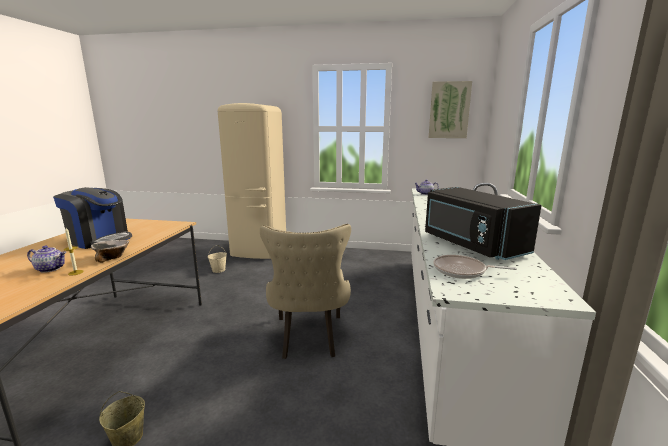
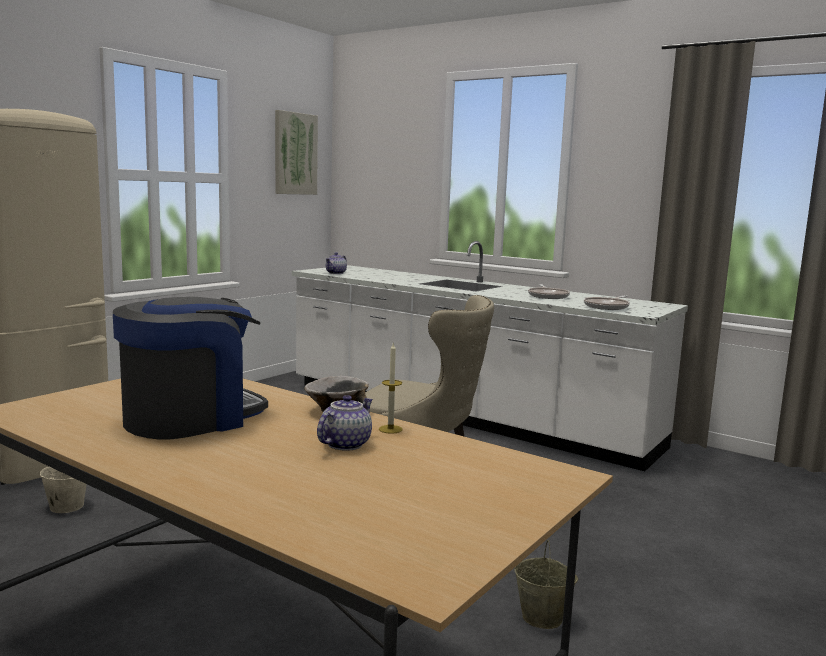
camera: 65 degrees left, 5 degrees down
(471, 245) = (548, 296): black microwave -> frying pan

